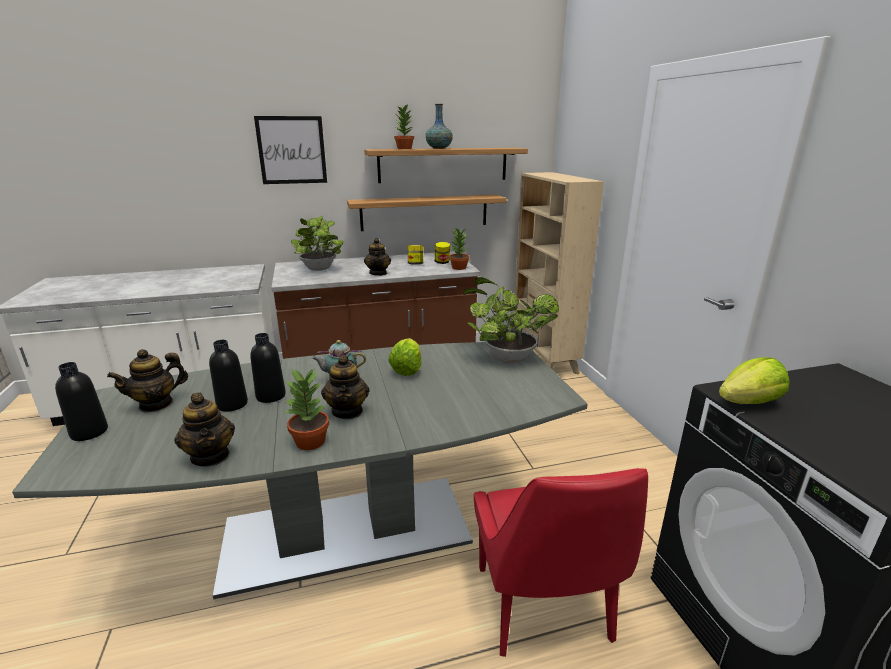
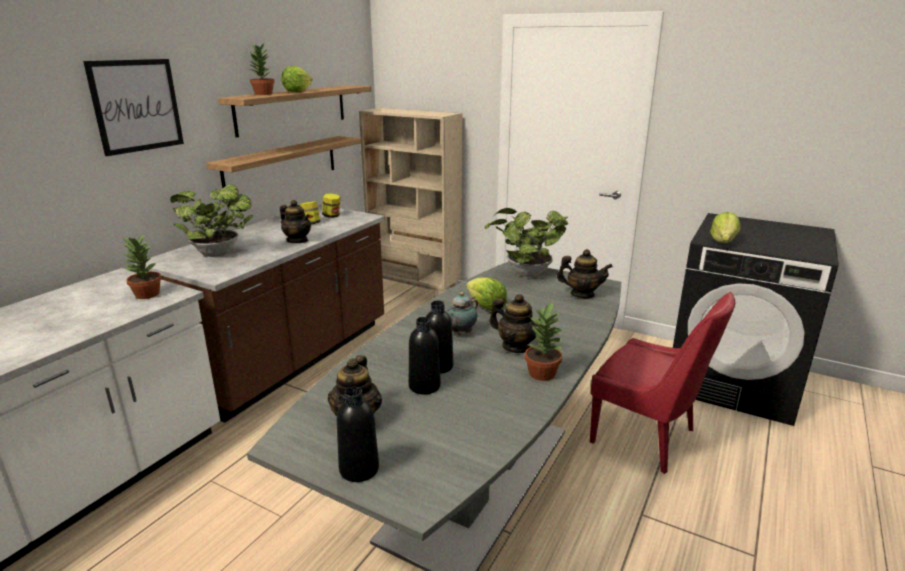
camera: 45 degrees left, 0 degrees up
(211, 456) = (505, 417): teapot -> teapot (582, 294)
(439, 148) = (298, 91): vase -> lettuce
(458, 268) = (359, 217): potted plant -> potted plant (146, 294)

